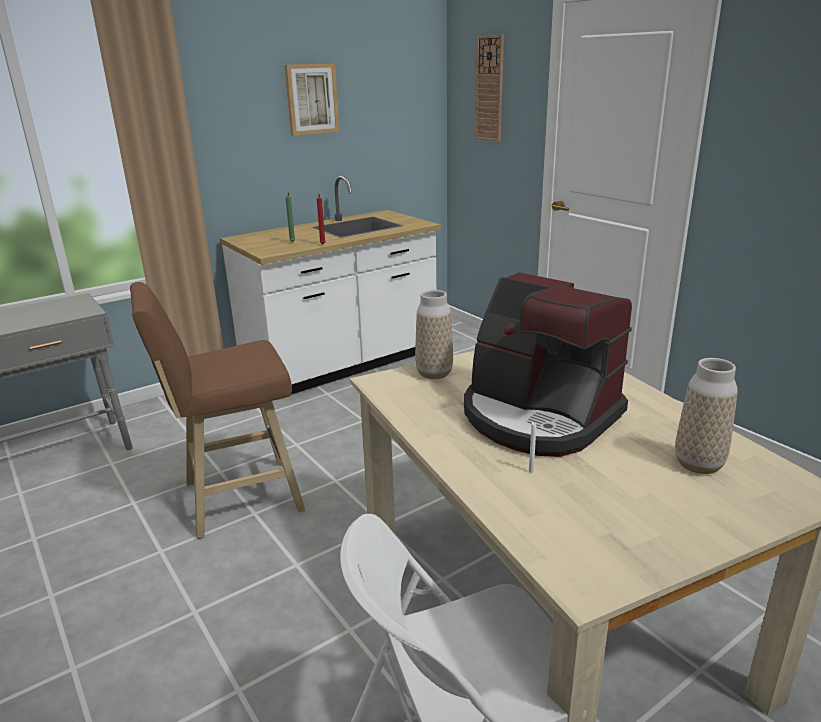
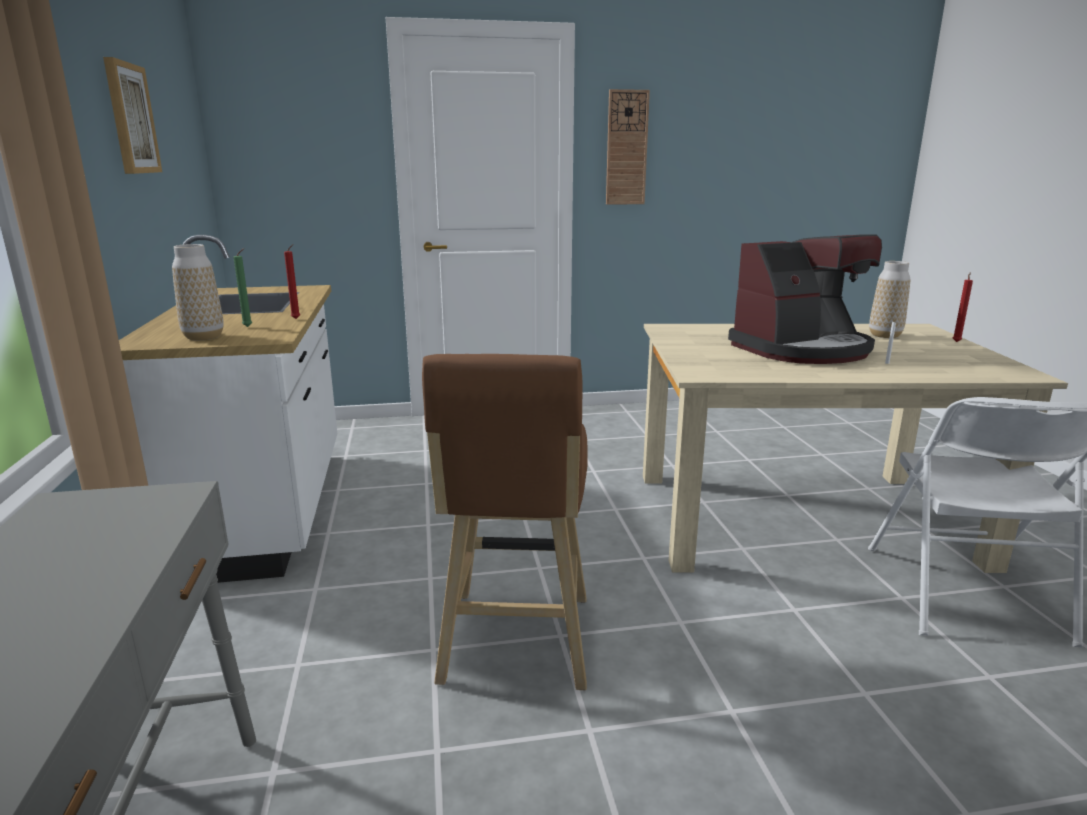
camera: 65 degrees left, 5 degrees down
(434, 373) = (696, 359): vase -> vase (203, 337)
(490, 89) = (294, 126): wall clock -> wall clock (626, 148)
(745, 525) = (956, 341): none -> red candle

